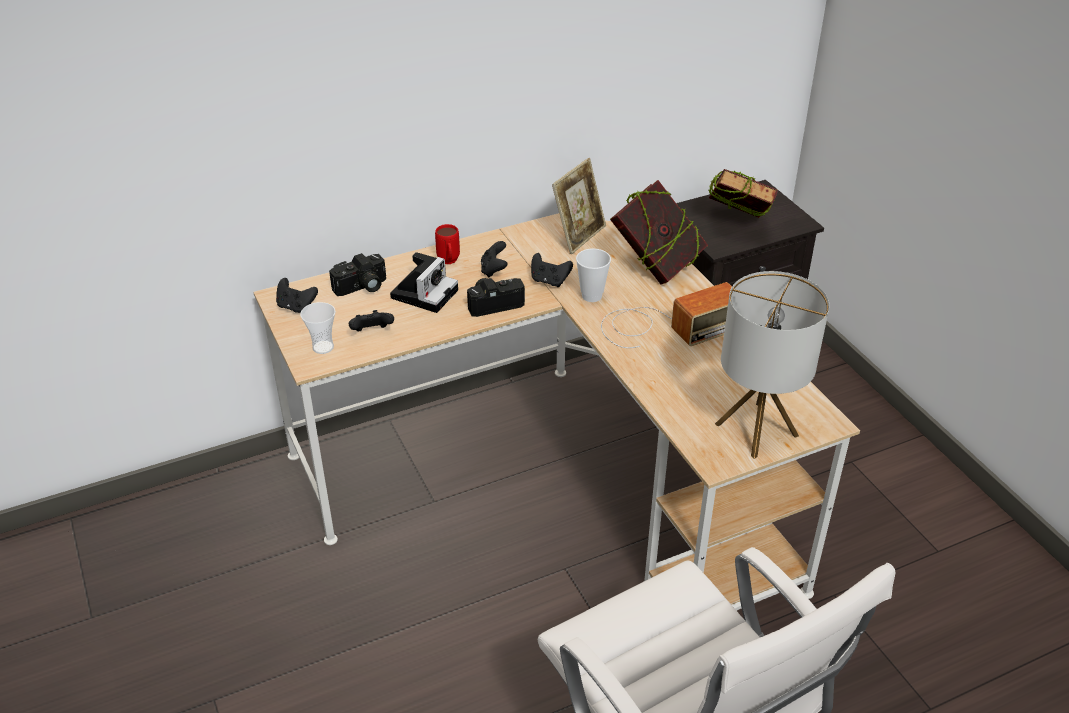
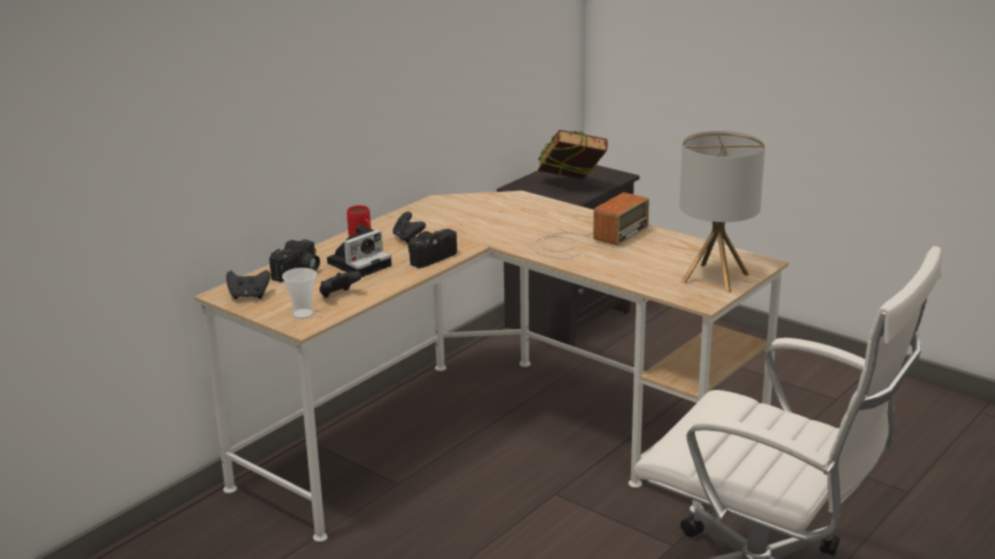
camera: 25 degrees left, 15 degrees down
(425, 292) = (360, 263): camera -> camera turned 45 degrees clockwise
(549, 281) = (463, 235): black game controller -> none
(579, 236) = (460, 205): picture frame -> none
(591, 296) = (508, 236): cup -> none
(656, 266) = (543, 210): book -> none

